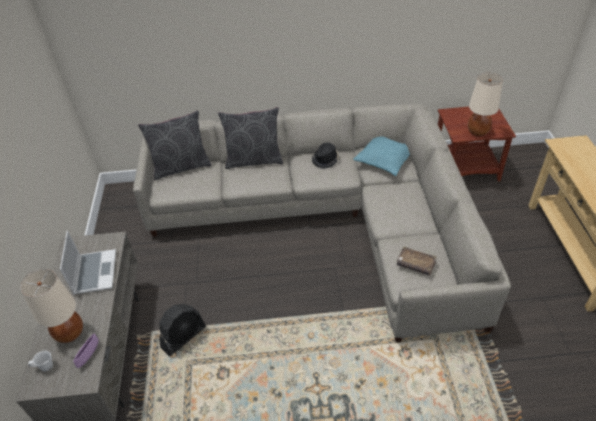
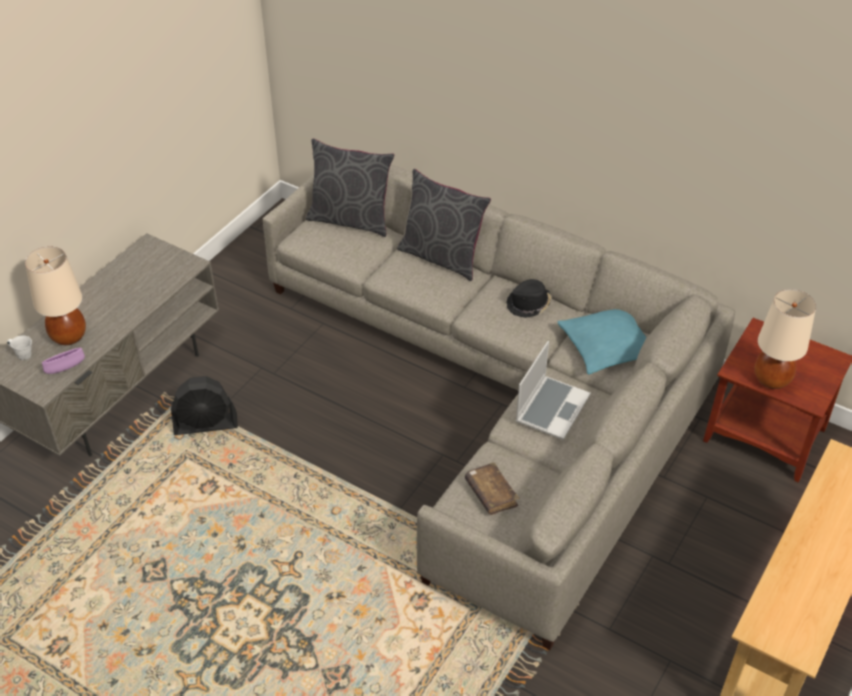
camera: 35 degrees right, 0 degrees up
(94, 272) = (143, 288): laptop -> laptop (552, 408)

